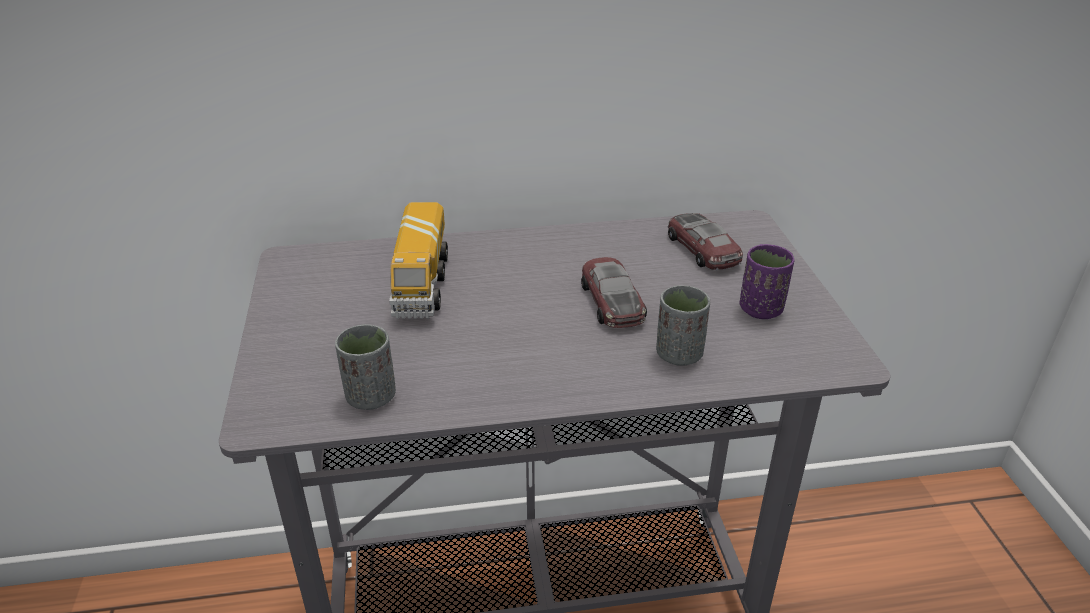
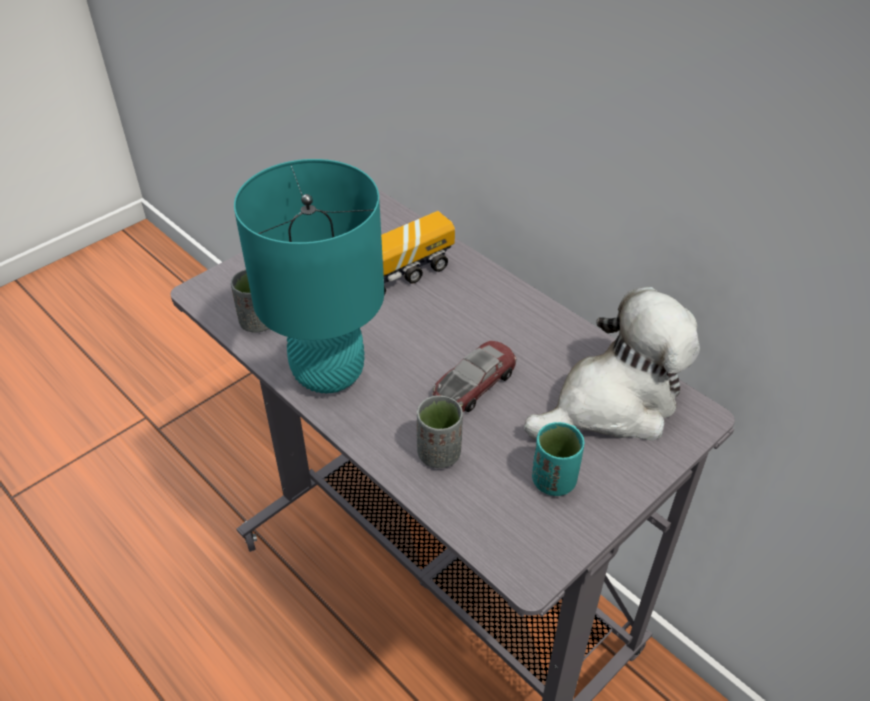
camera: 55 degrees right, 10 degrees up
(506, 377) = (330, 373): none -> turquoise table lamp
(703, 249) = (613, 404): toy car -> plush toy
(761, 310) = (554, 481): purple cup -> turquoise cup

